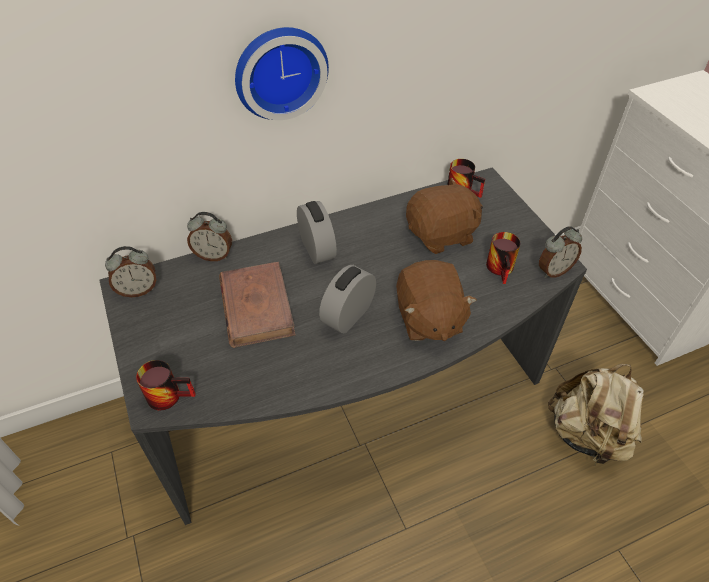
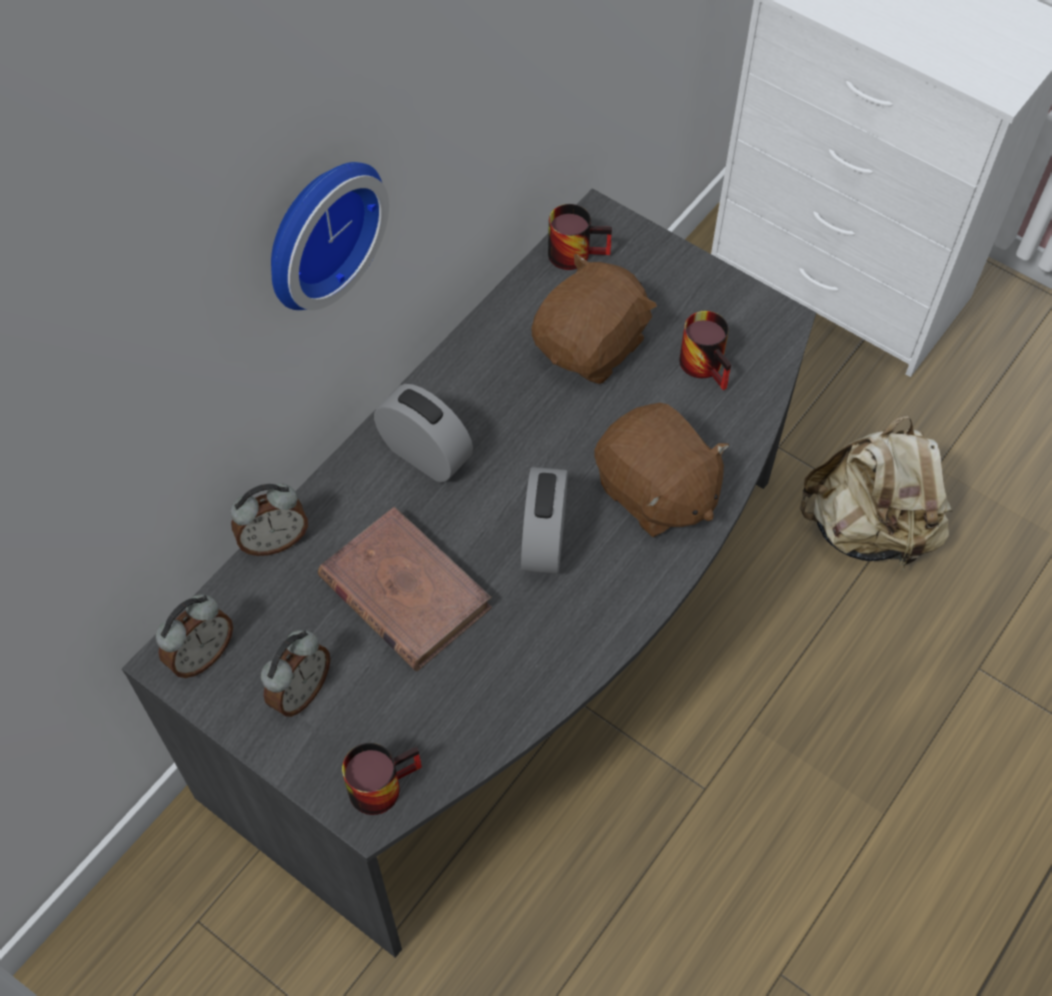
camera: 30 degrees left, 10 degrees up
(553, 270) = (775, 336): alarm clock -> alarm clock (300, 691)

